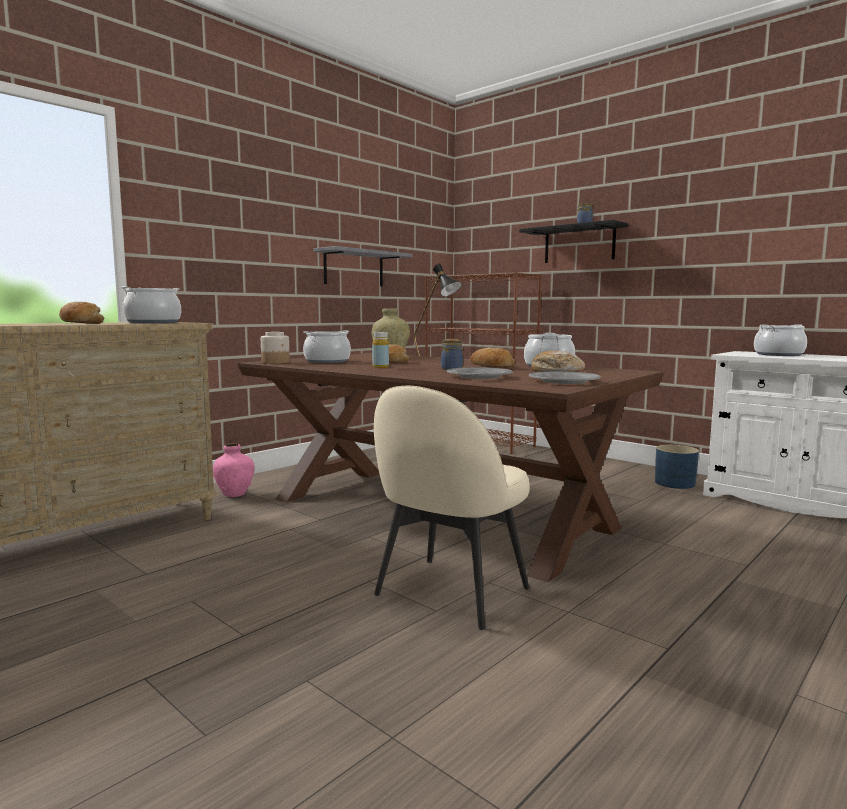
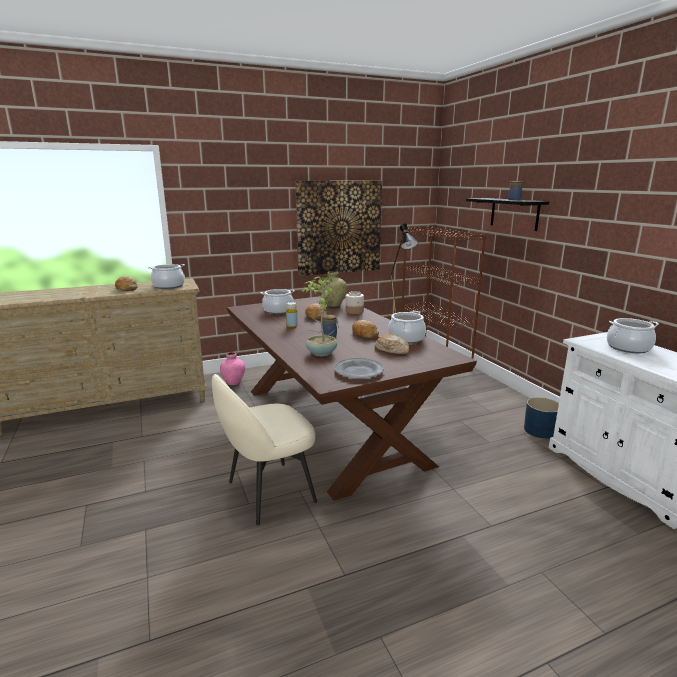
camera: 25 degrees right, 10 degrees up
(276, 362) = (246, 309): jar -> jar (354, 311)
(354, 268) = (339, 227): grey shelf -> picture
(479, 376) = (320, 353): grey plate -> potted plant

